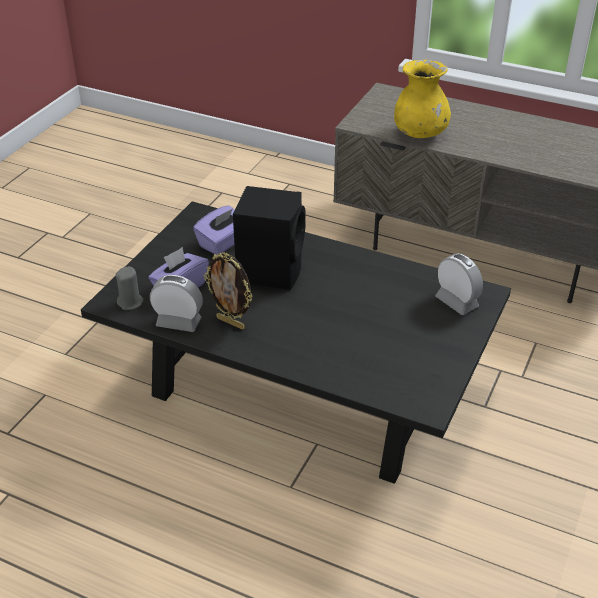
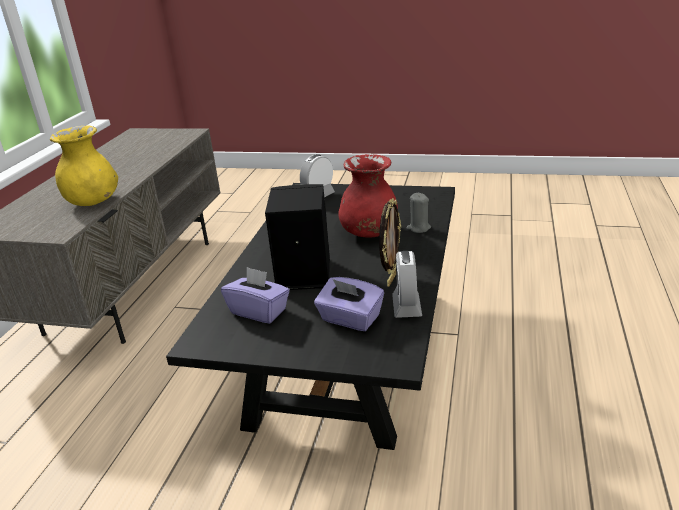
camera: 100 degrees left, 10 degrees down
(130, 302) = (390, 345): grey candle -> grey candle (418, 228)
(335, 325) = (369, 233): none -> red vase

